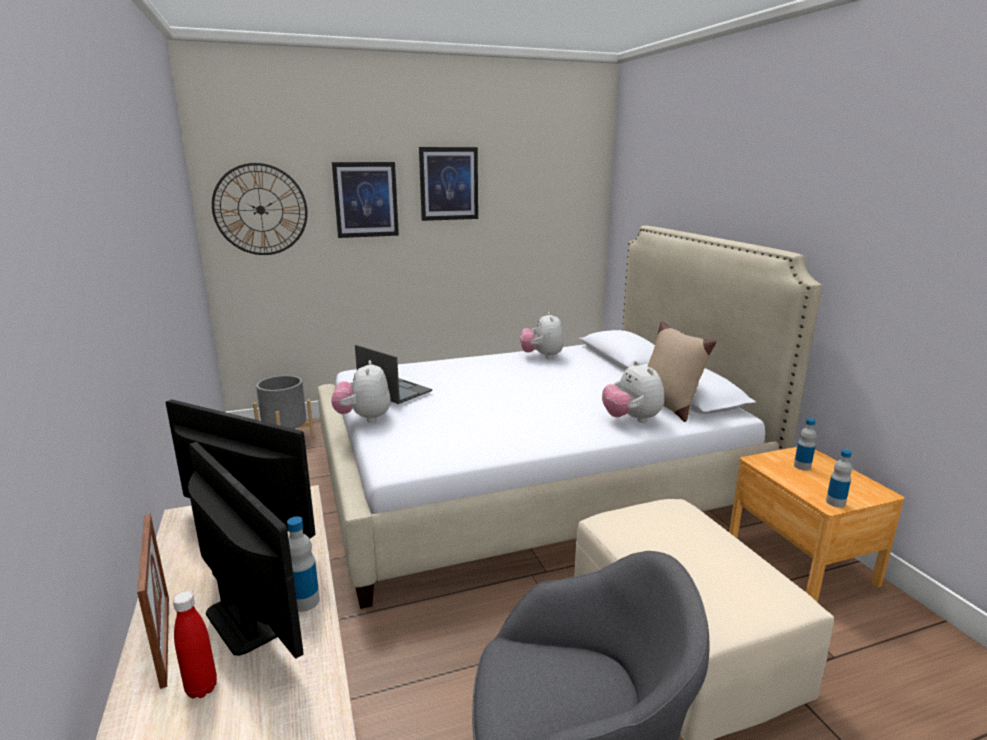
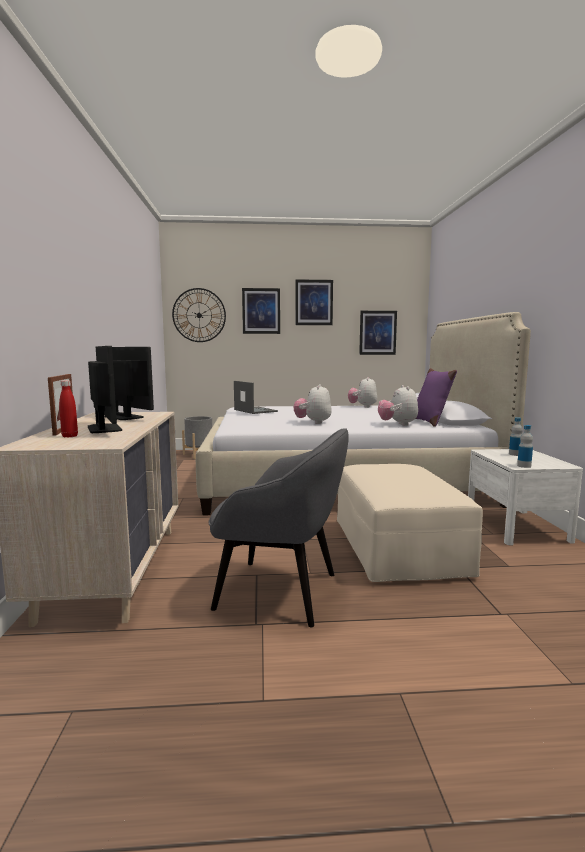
camera: 15 degrees right, 10 degrees down
(304, 601) = (135, 427): bottle -> none
(364, 418) = (229, 417): plush toy -> plush toy (313, 422)
(543, 227) = (377, 332): none -> picture
(668, 405) = (430, 422): beige pillow -> purple pillow
(800, 560) = (516, 526): brown nightstand -> white nightstand

